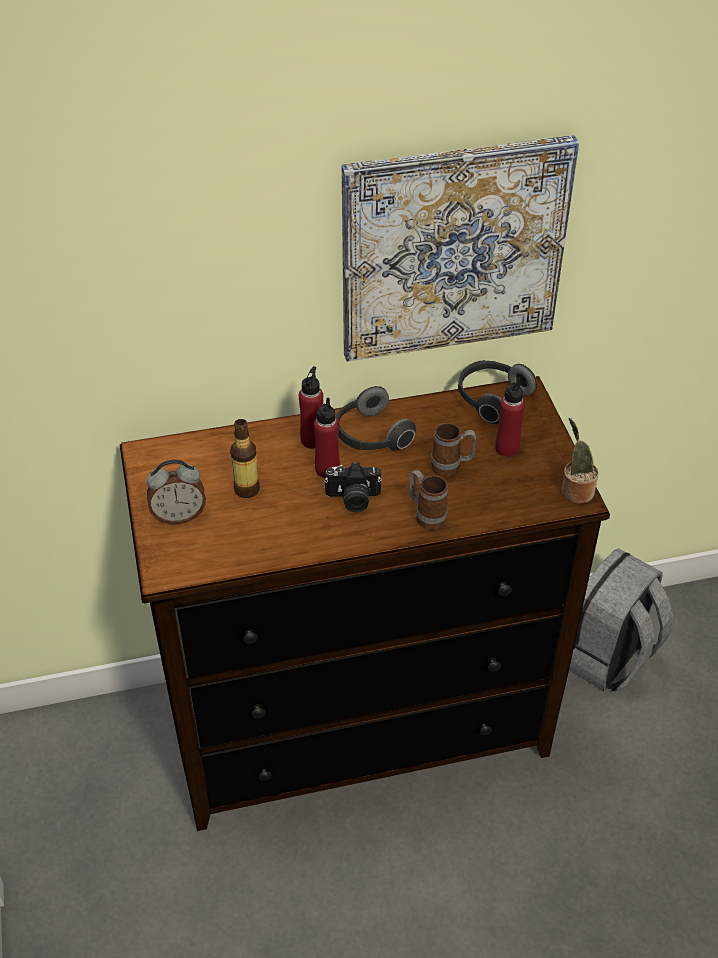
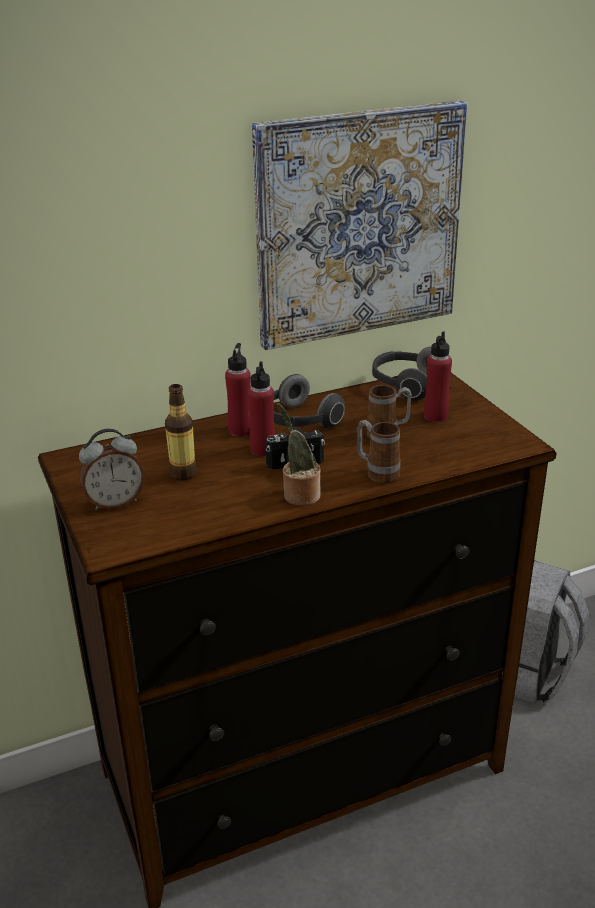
camera: 10 degrees left, 15 degrees down
(575, 490) = (515, 438): potted plant -> potted plant (299, 495)

